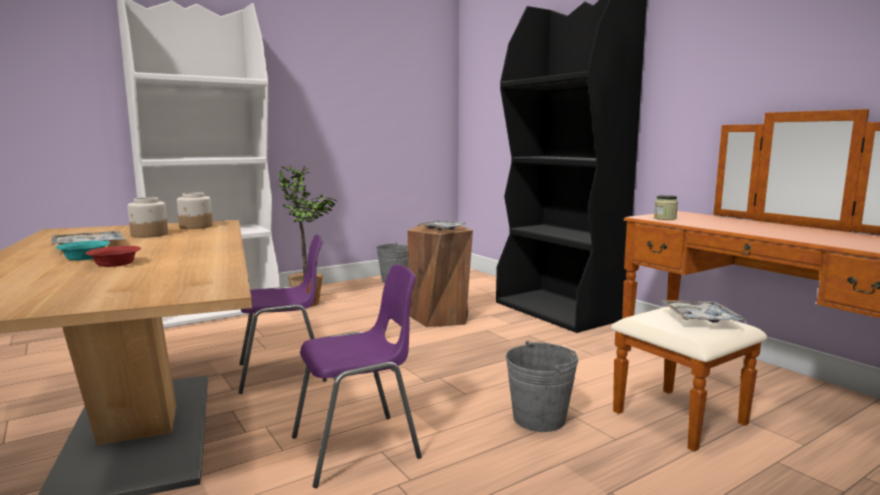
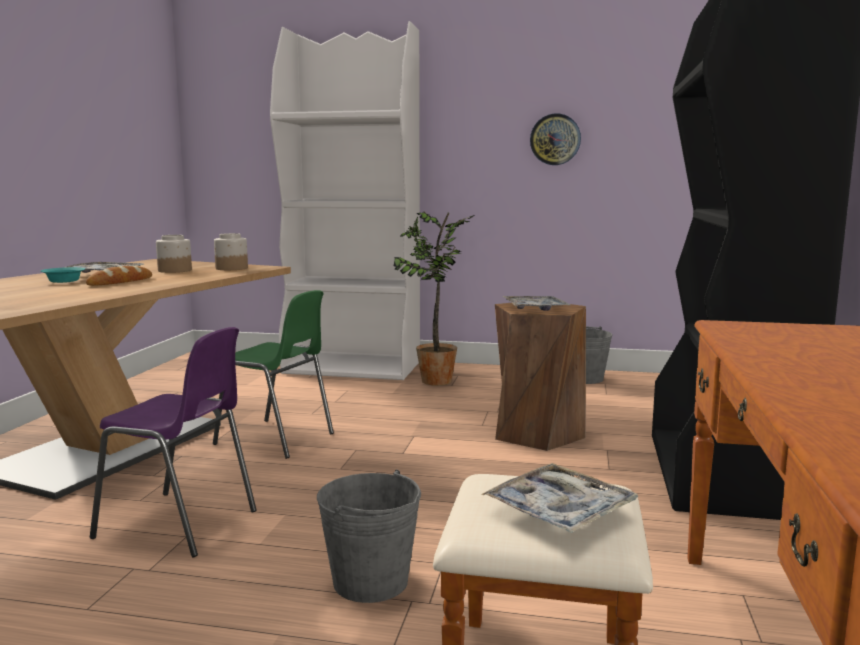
camera: 45 degrees right, 0 degrees up
(114, 264) = (52, 287): red bowl -> none
(157, 249) = (120, 281): none -> bread
(284, 373) = (277, 439): purple chair -> green chair
(353, 108) = (555, 139): none -> wall clock
(665, 218) = (750, 332): jar -> none

